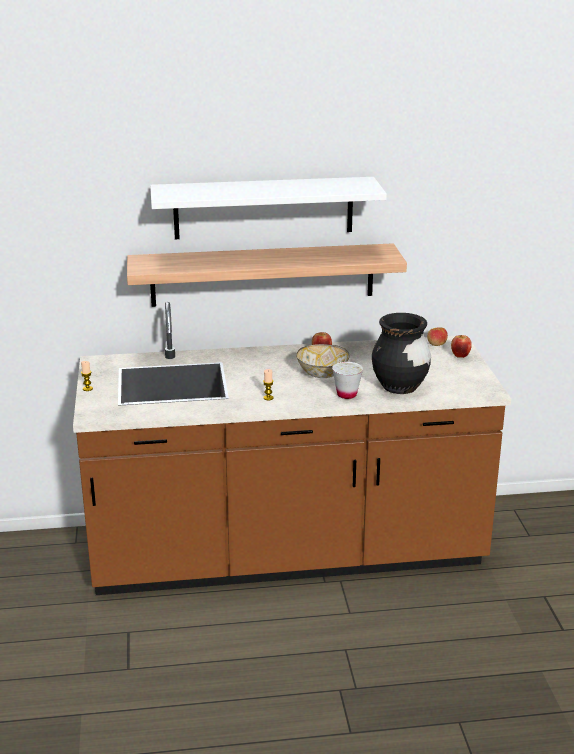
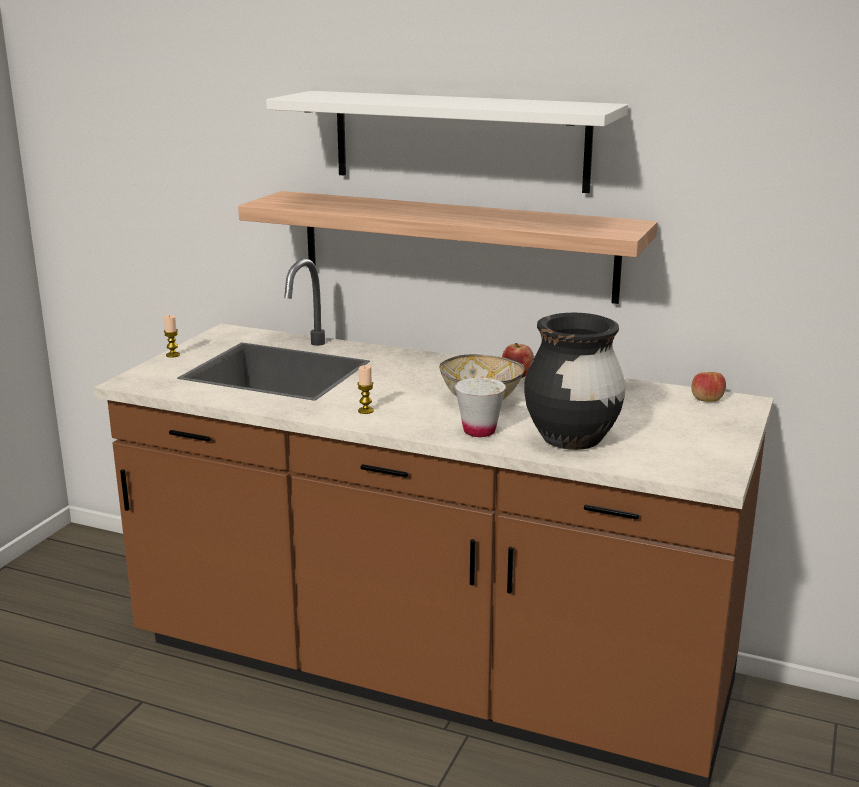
camera: 30 degrees right, 5 degrees down
(460, 356) = (727, 421): apple -> none

